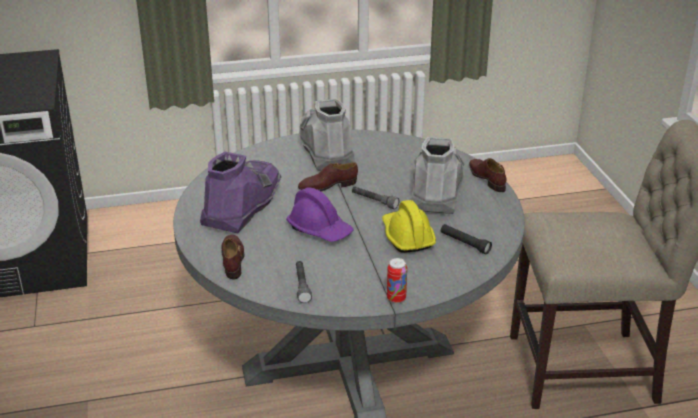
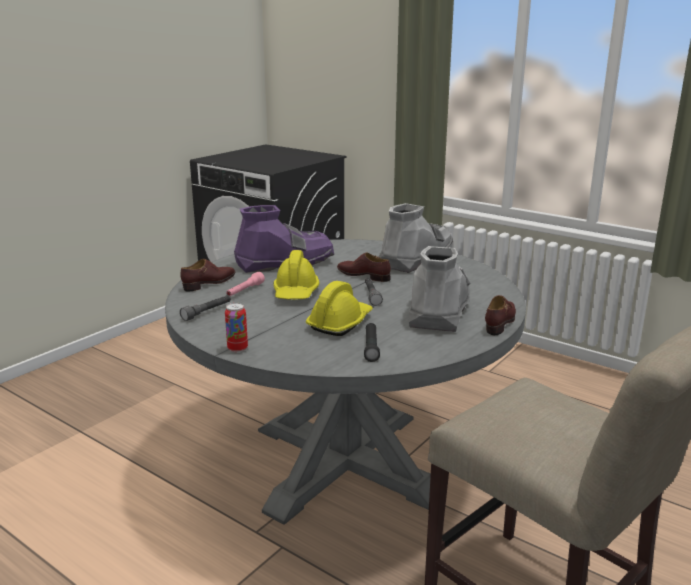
camera: 50 degrees right, 10 degrees down
(279, 250) = (245, 291): none -> pink flashlight
(320, 229) = (296, 293): purple hard hat -> yellow hard hat
(437, 189) = (439, 309): grey boot -> grey boot turned 45 degrees counterclockwise

